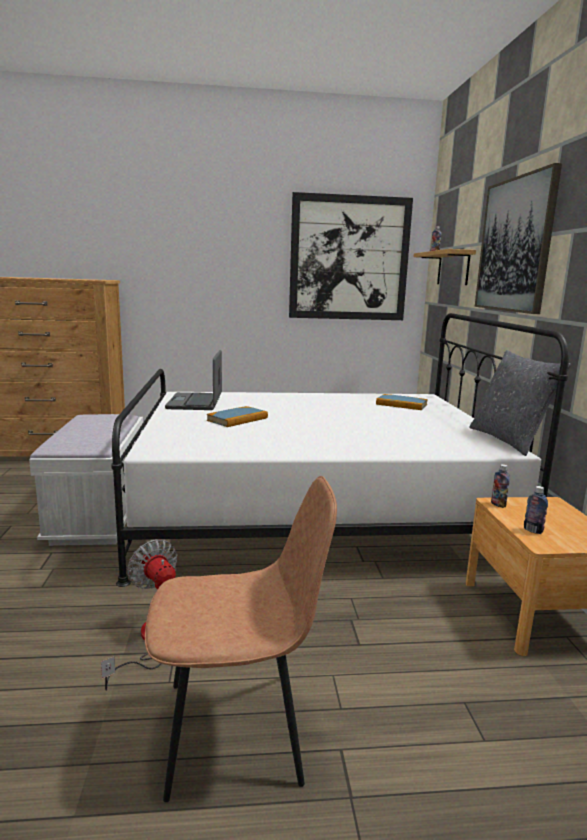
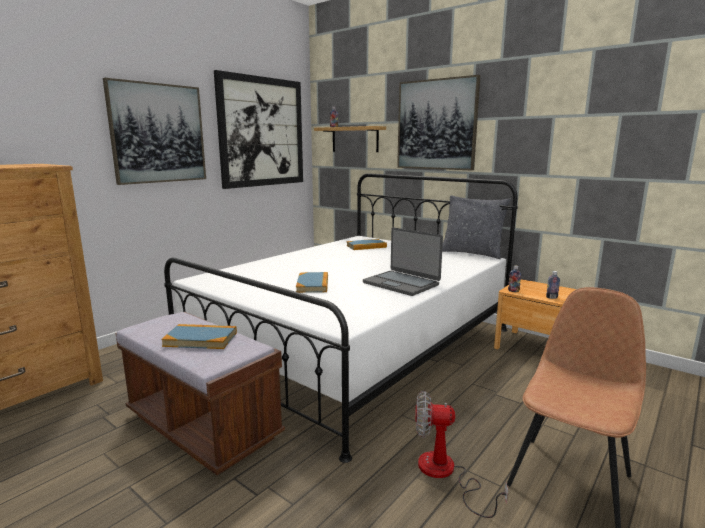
camera: 45 degrees left, 0 degrees up
(88, 433) = (200, 339): none -> book
(99, 515) = (203, 427): white bench -> brown bench
(195, 403) = (237, 282): laptop -> laptop (401, 284)
(224, 258) = (158, 133): none -> picture

